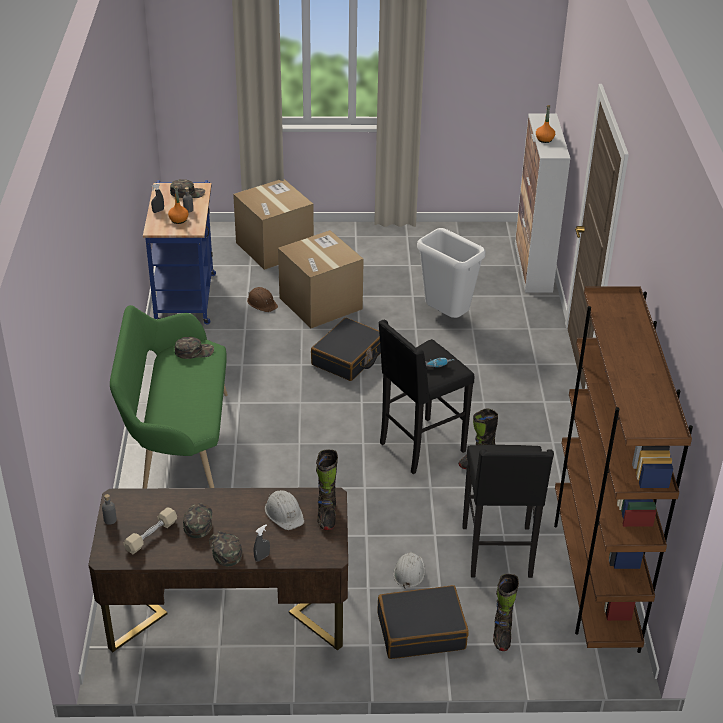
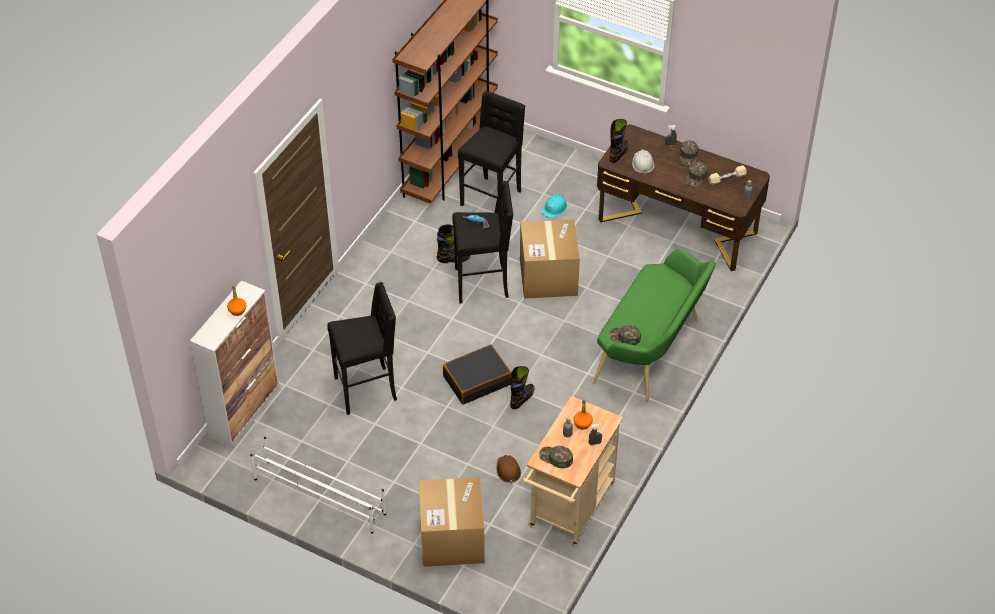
camera: 150 degrees left, 10 degrees up
(185, 295) = (569, 510): blue cart -> beige cart
(320, 303) = (458, 448): cardboard box -> cardboard box (548, 277)
(409, 238) = (319, 496): none -> white shoe rack
(409, 572) = (554, 208): white hard hat -> turquoise hard hat
(421, 630) = (572, 176): black suitcase -> none
(445, 317) = (367, 389): white trash can -> black stool
(502, 633) = (529, 157): black boot -> black boot (522, 399)

